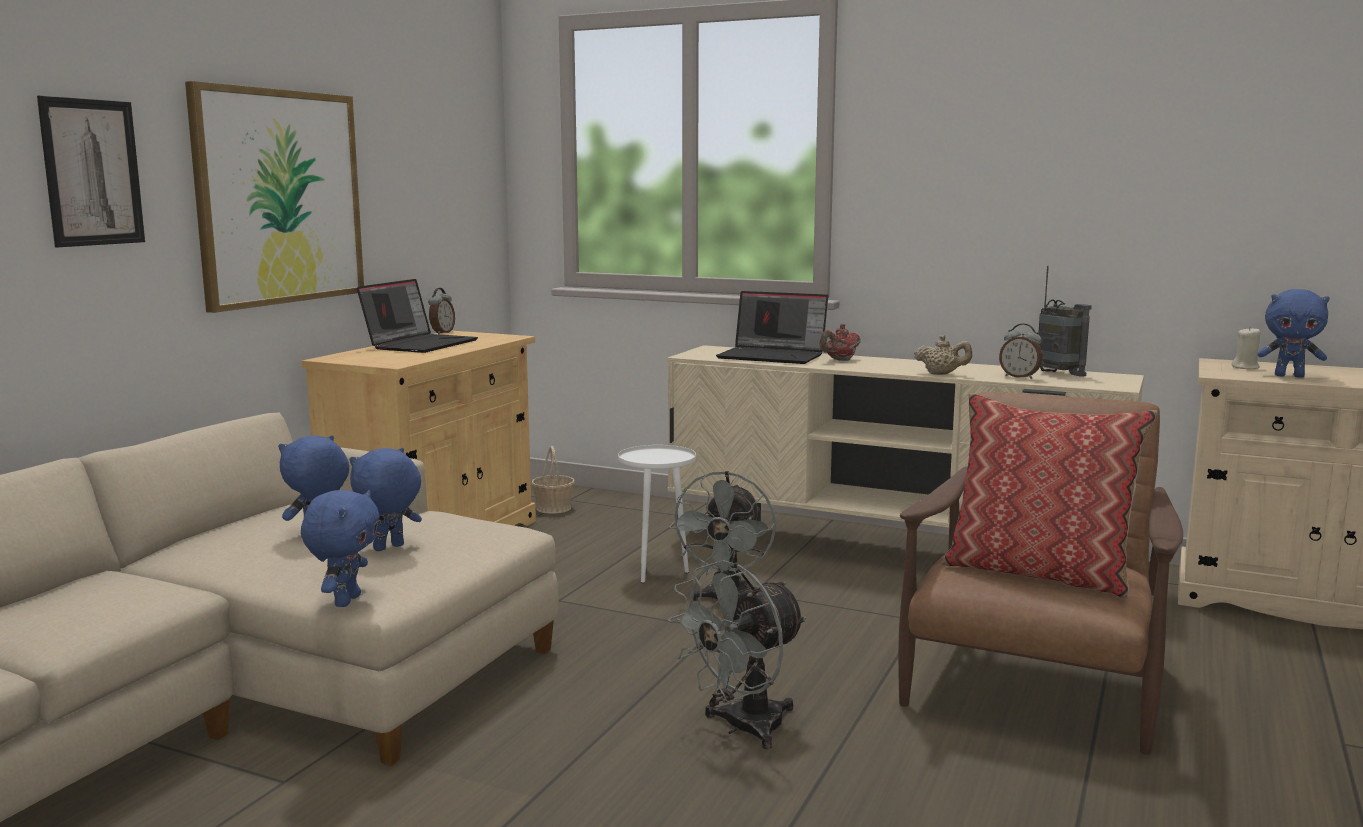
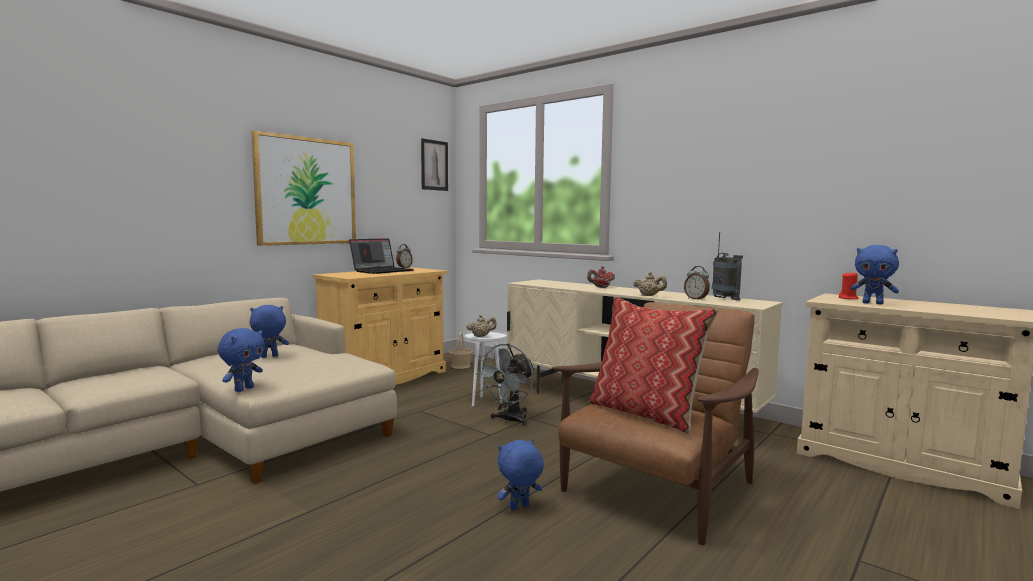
camera: 15 degrees right, 5 degrees down
(92, 172) = (192, 171): picture -> picture (434, 165)
(389, 548) = (294, 367): blue plush toy -> blue plush toy (519, 508)
(650, 458) = (481, 336): none -> beige teapot
(742, 728) = (455, 491): grey fan -> none
(773, 356) = (566, 284): laptop -> none
(1245, 367) = (848, 298): beige candle -> red candle

